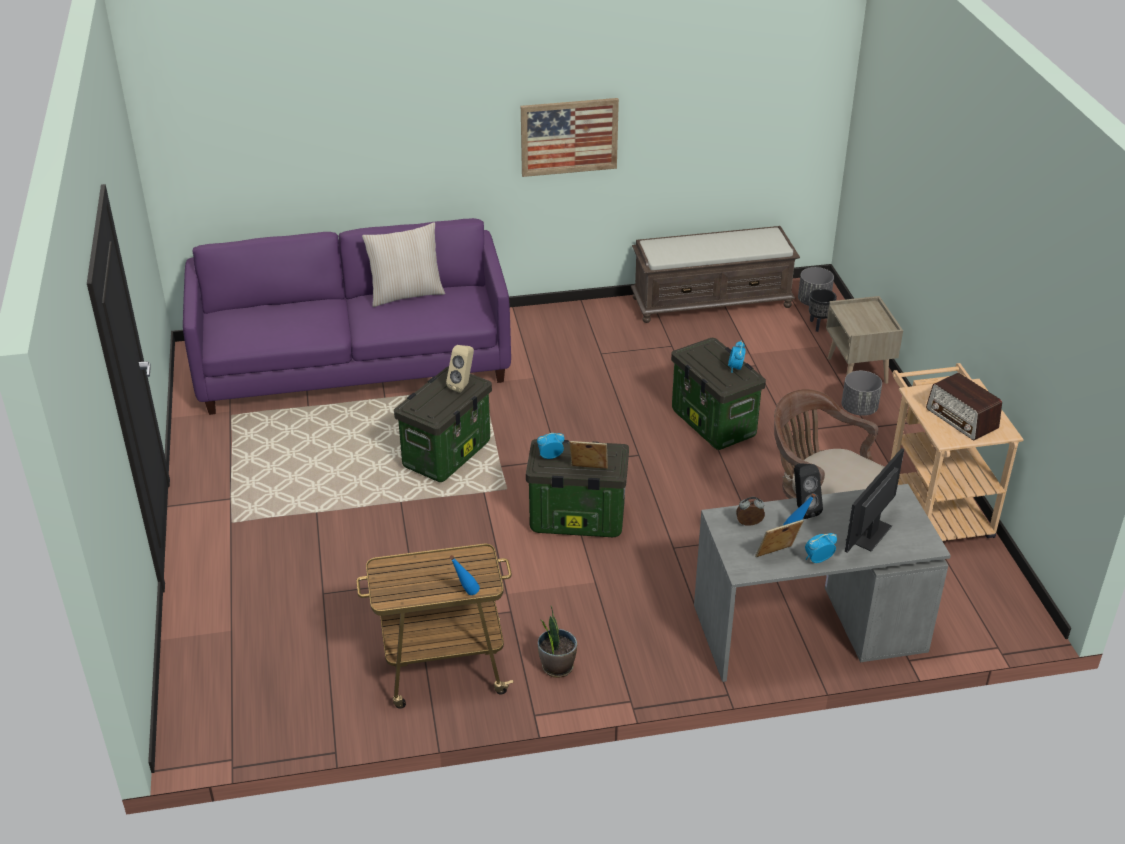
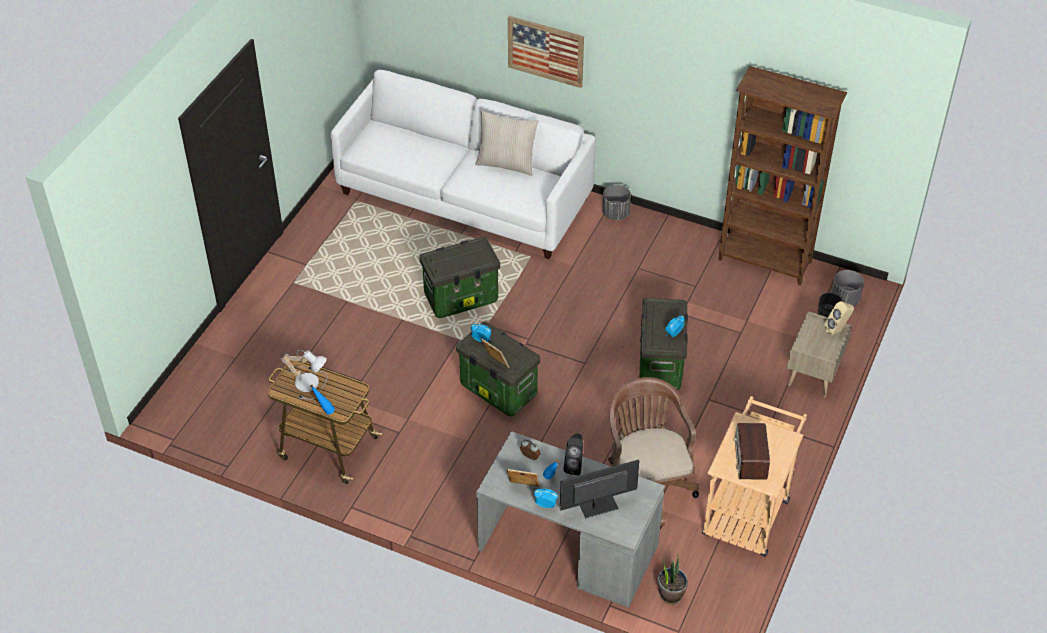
camera: 35 degrees right, 10 degrees up
(354, 363) = (465, 195): purple sofa -> white sofa
(414, 573) = (309, 381): none -> table lamp
(463, 386) = (478, 257): beige speaker -> beige speaker (837, 330)
(557, 666) = (392, 484): potted plant -> potted plant (670, 594)
(569, 137) = (668, 92): picture -> picture (545, 51)
(712, 301) = (765, 262): brown bench -> brown bookcase
(859, 409) = (779, 407): grey planter -> grey planter (616, 213)

